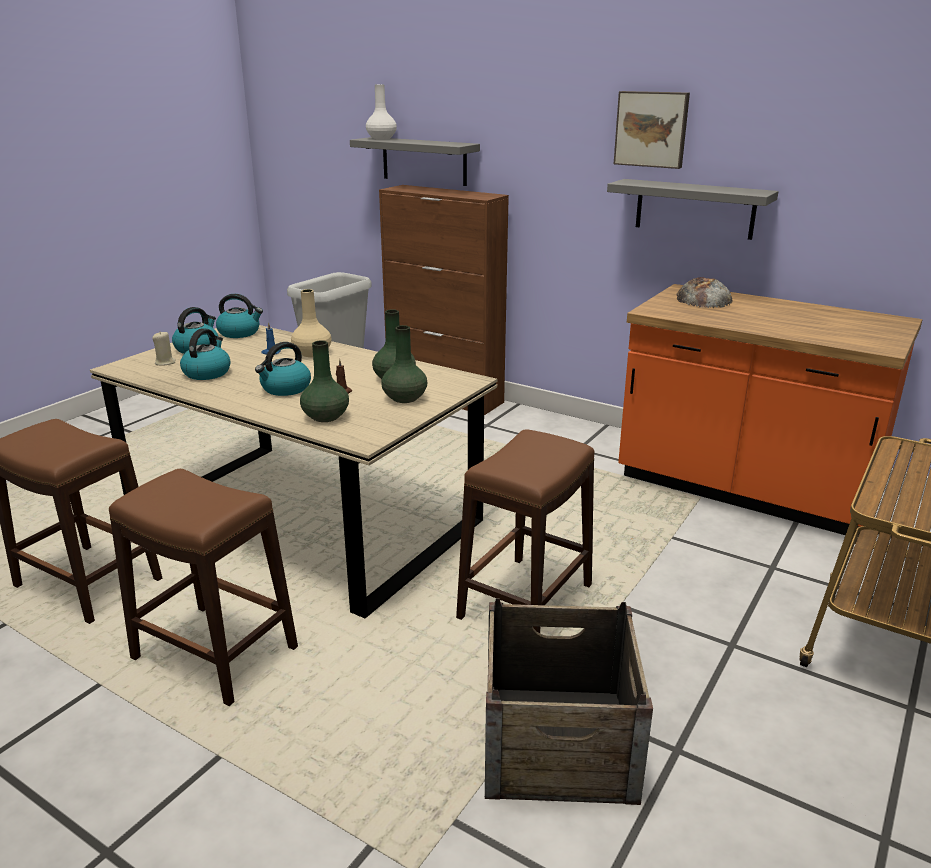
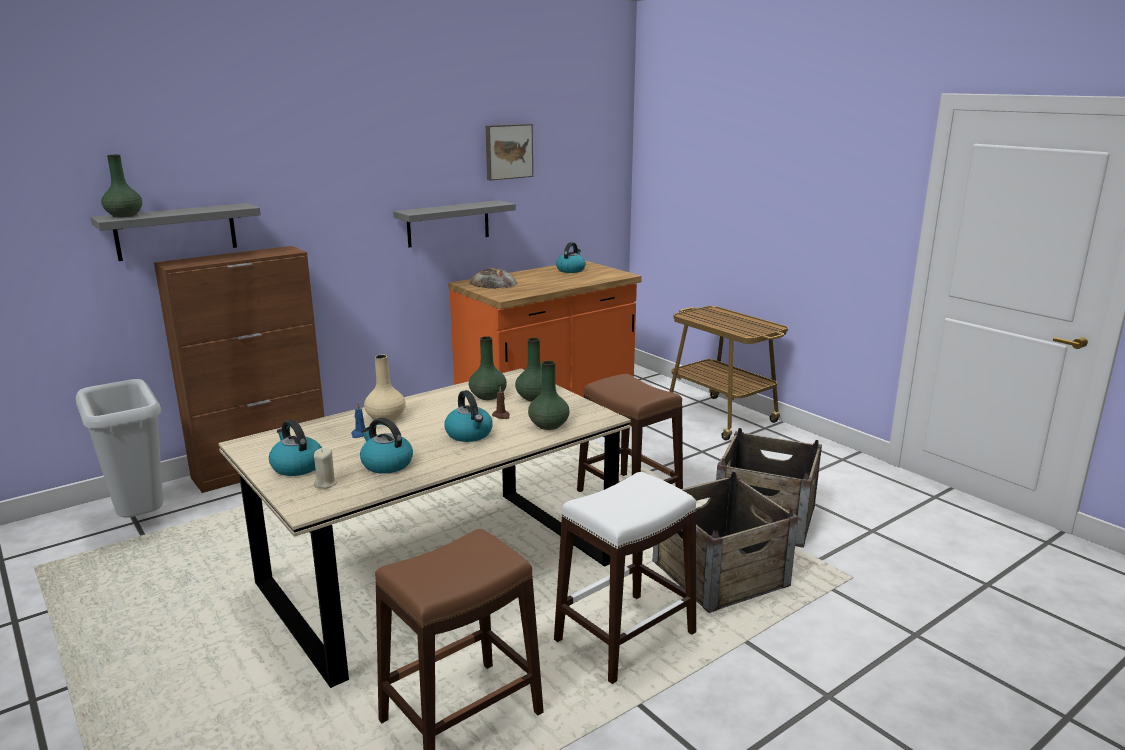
camera: 70 degrees left, 5 degrees down
(214, 654) = (626, 637): brown stool -> white stool
(240, 333) = (271, 444): kettle -> kettle (571, 270)
(369, 712) = (720, 574): none -> crate
(381, 138) = (124, 215): white vase -> green vase
(651, 129) = (408, 169): picture -> picture (508, 151)

